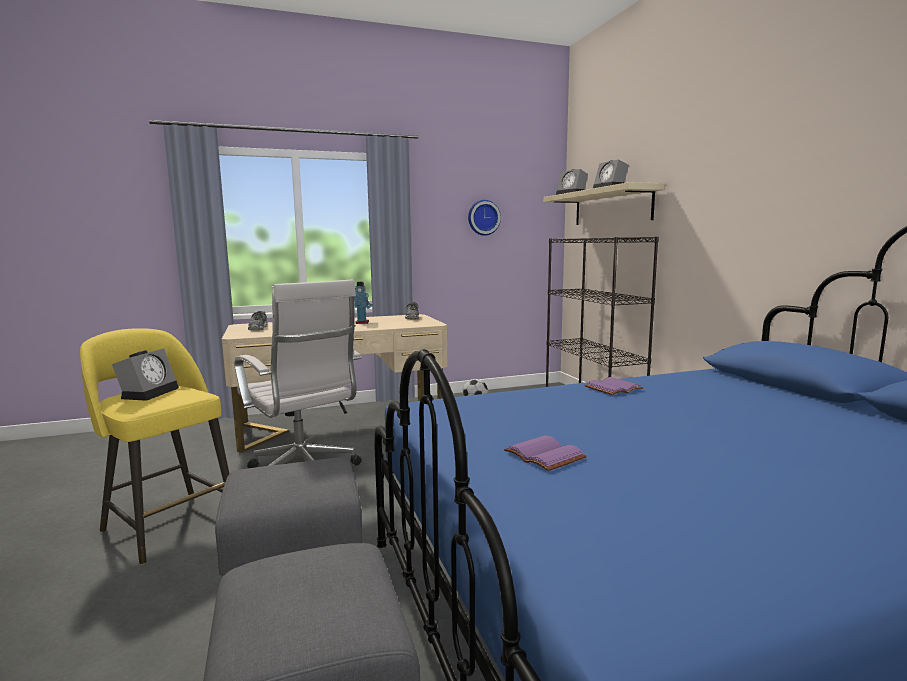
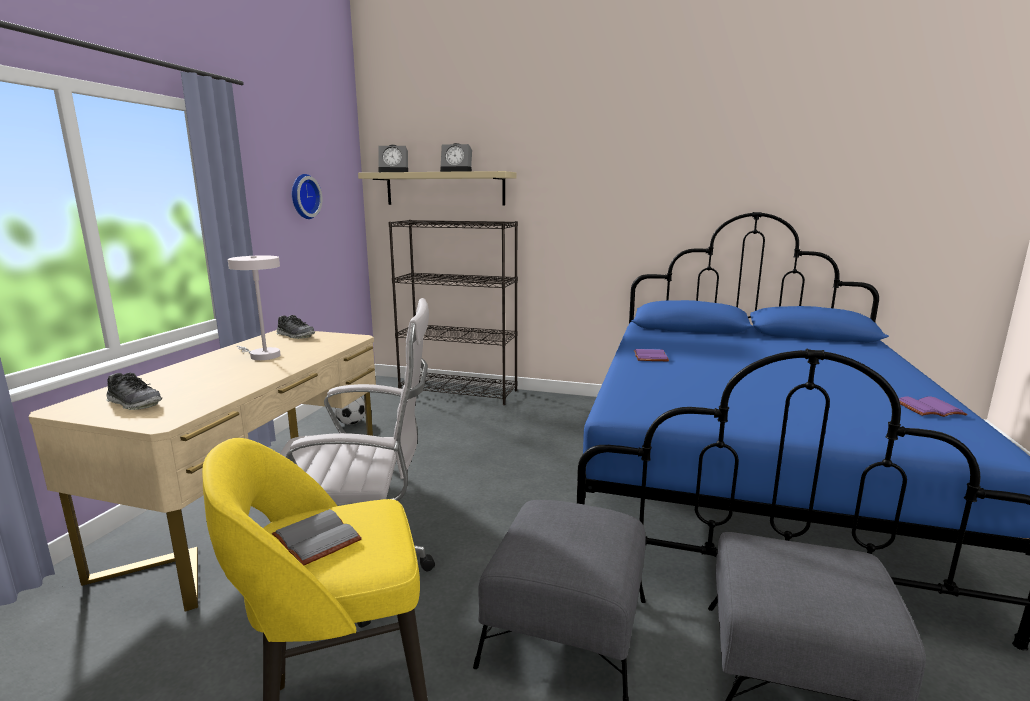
camera: 55 degrees left, 5 degrees up
(149, 392) = (314, 539): alarm clock -> grey book
(362, 322) = (262, 355): toy robot -> white table lamp
(542, 456) = (775, 409): purple book -> purple book (929, 410)

